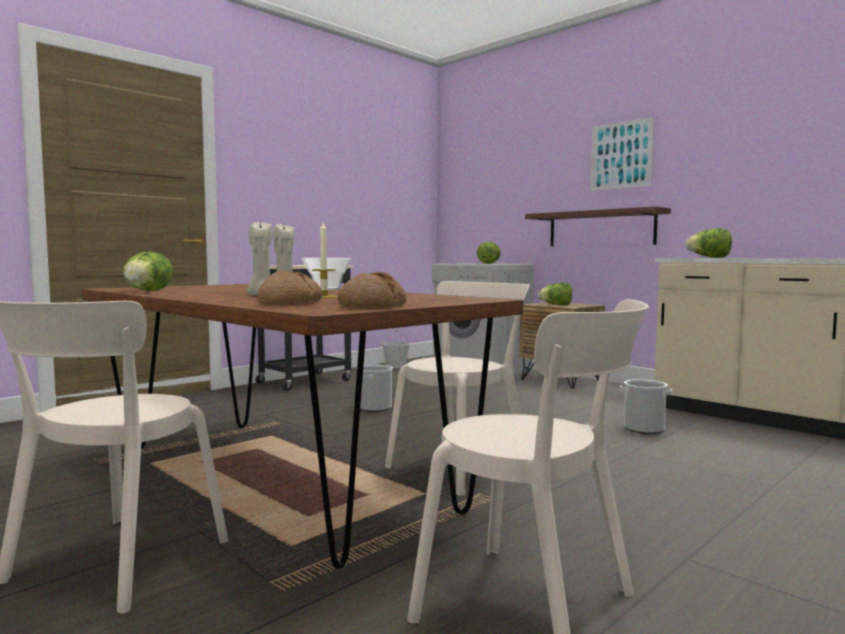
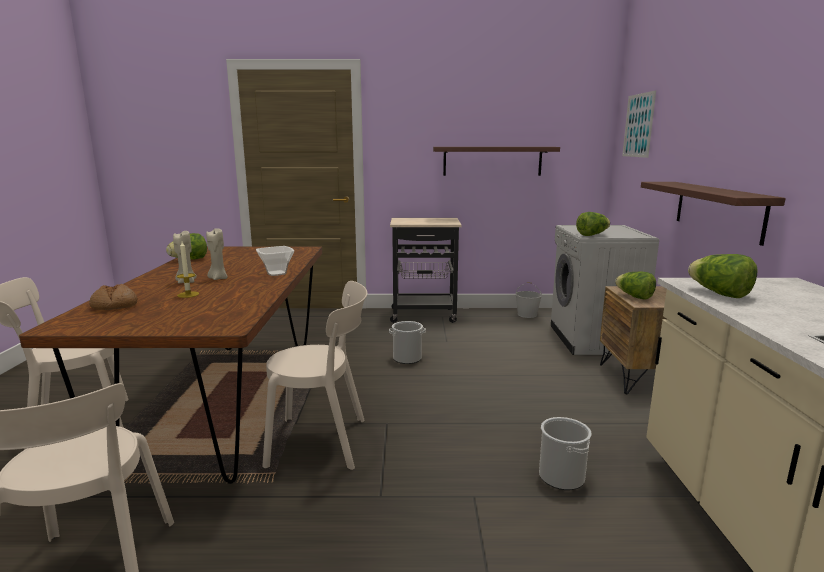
camera: 45 degrees right, 10 degrees up
(348, 203) = (492, 161): none -> shelf
(372, 306) = (107, 325): bread -> none
(621, 155) = (749, 113): picture -> picture (638, 125)

